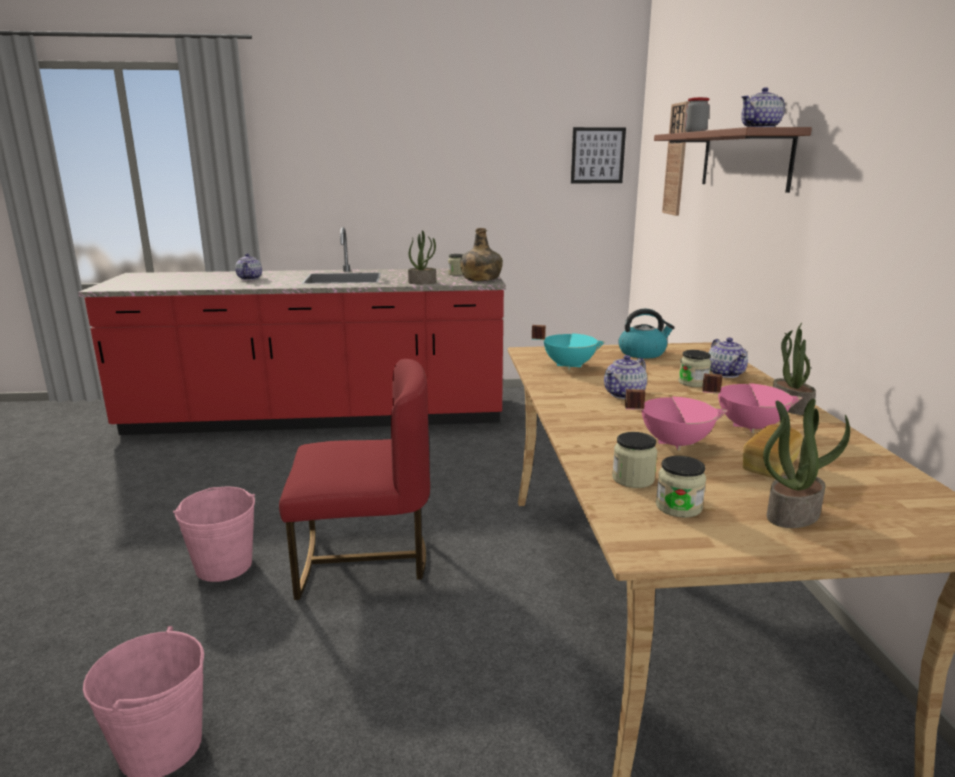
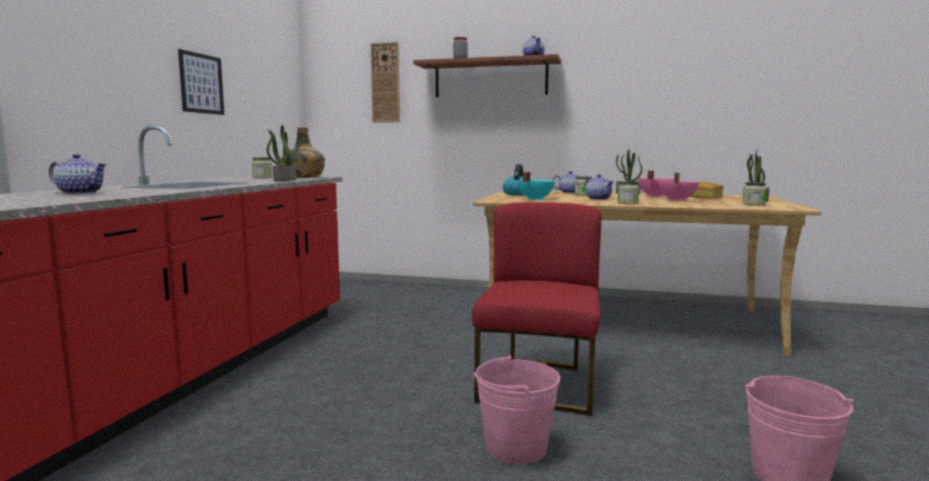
camera: 70 degrees left, 10 degrees down
(597, 155) = (285, 78): picture -> picture (201, 83)
(633, 479) = (724, 205): jar -> jar (627, 203)

